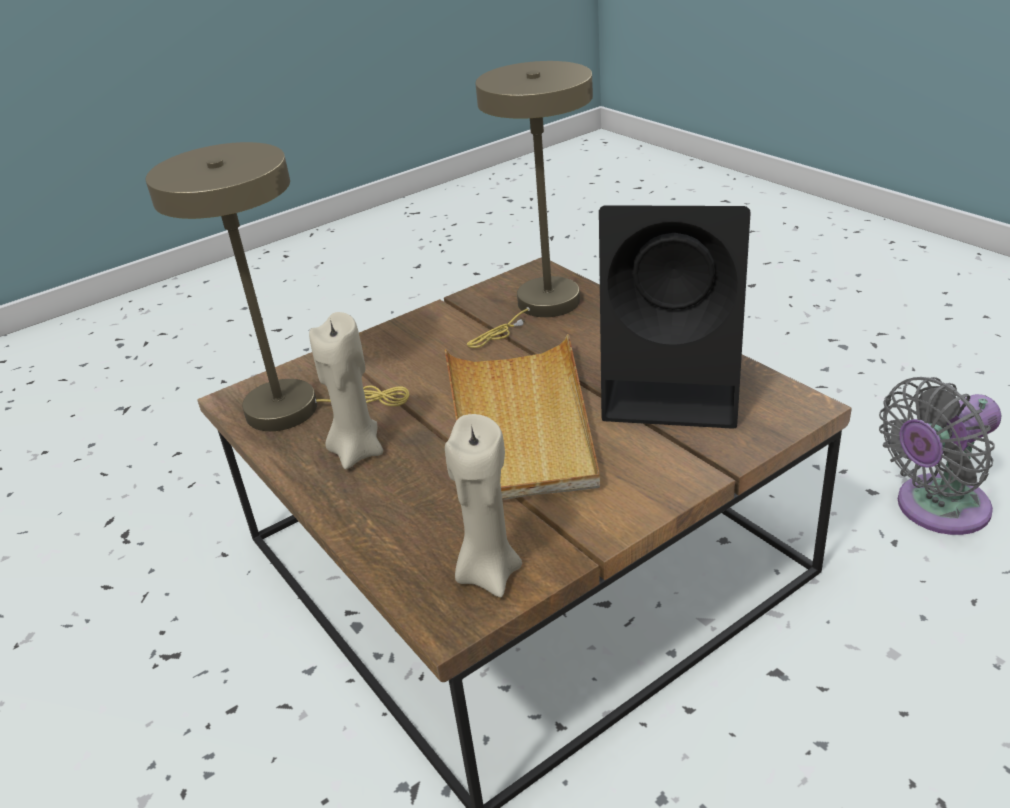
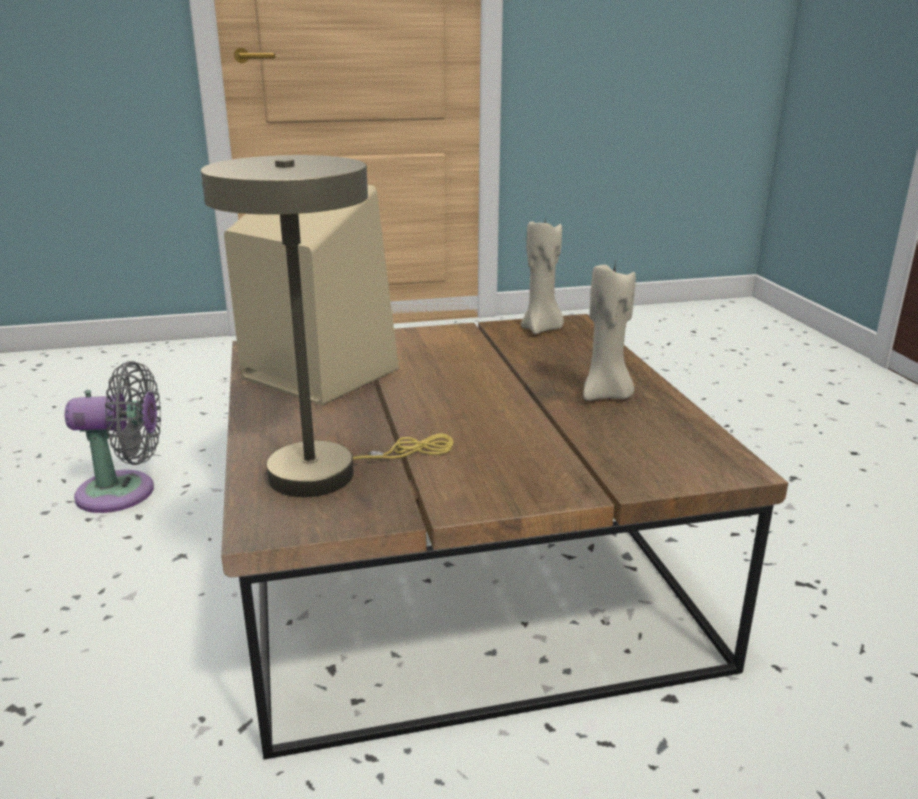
camera: 160 degrees left, 10 degrees down
(296, 408) = (662, 441): beige table lamp -> none
(520, 423) = (460, 382): beige tray -> none
(677, 388) = (316, 373): black speaker -> beige speaker

